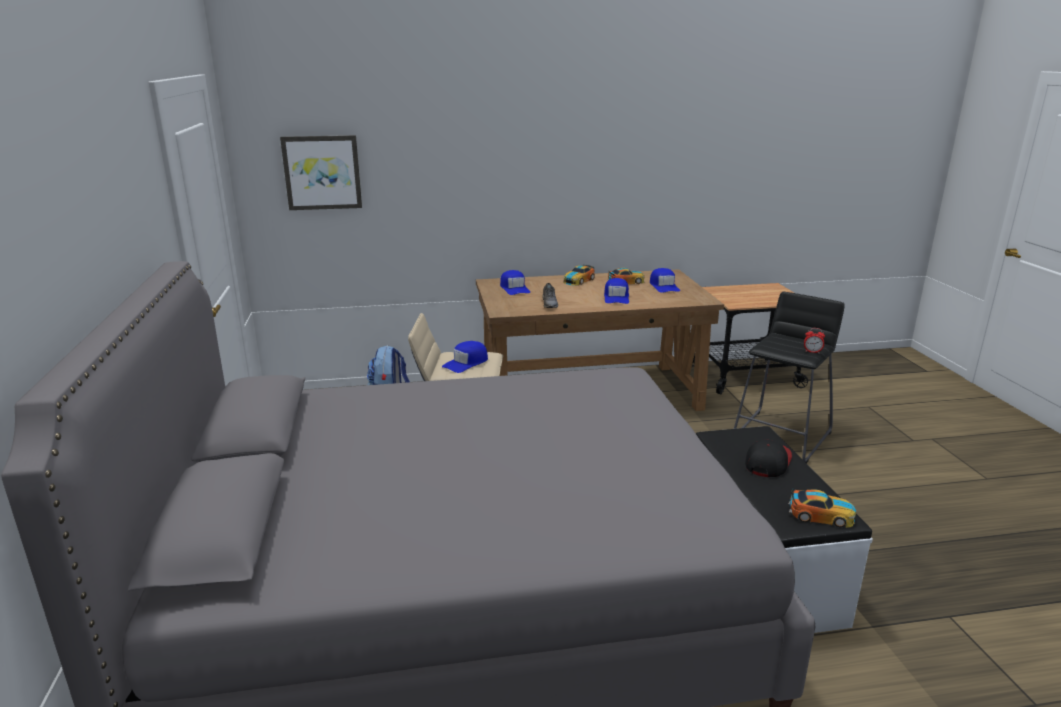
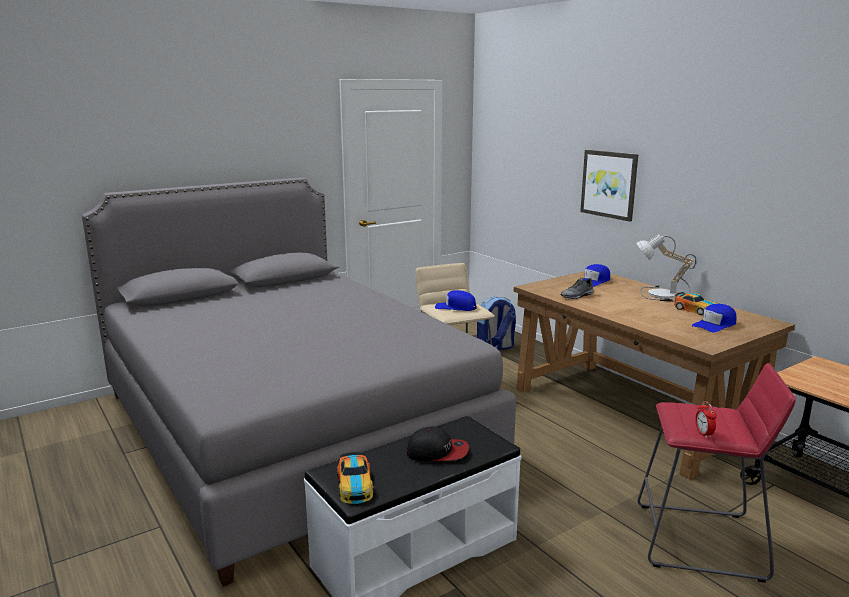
camera: 65 degrees right, 5 degrees down
(322, 172) = (513, 156): picture -> picture (609, 184)
(578, 280) = (660, 295): toy car -> table lamp
(616, 297) = (640, 313): blue cap -> none
(781, 436) = (699, 540): black stool -> red stool

